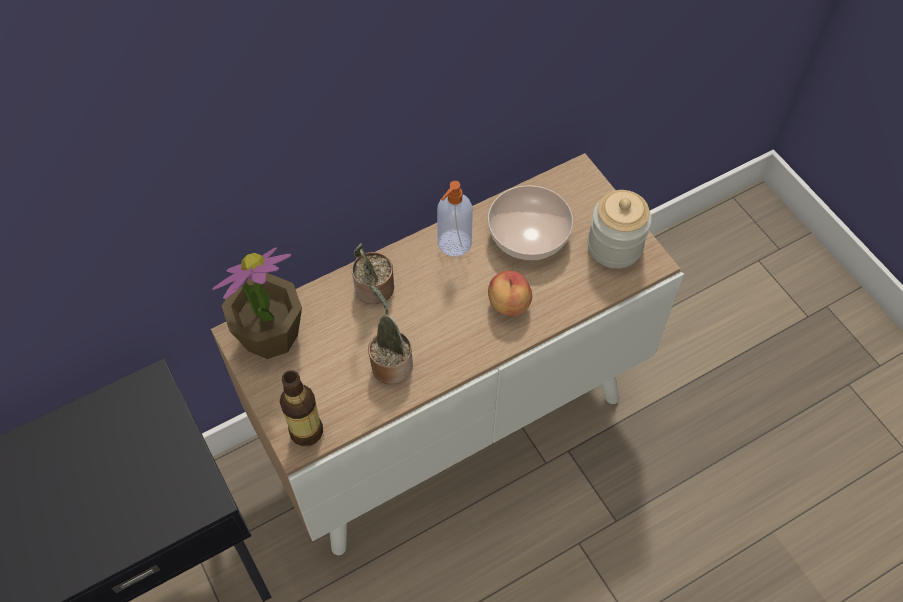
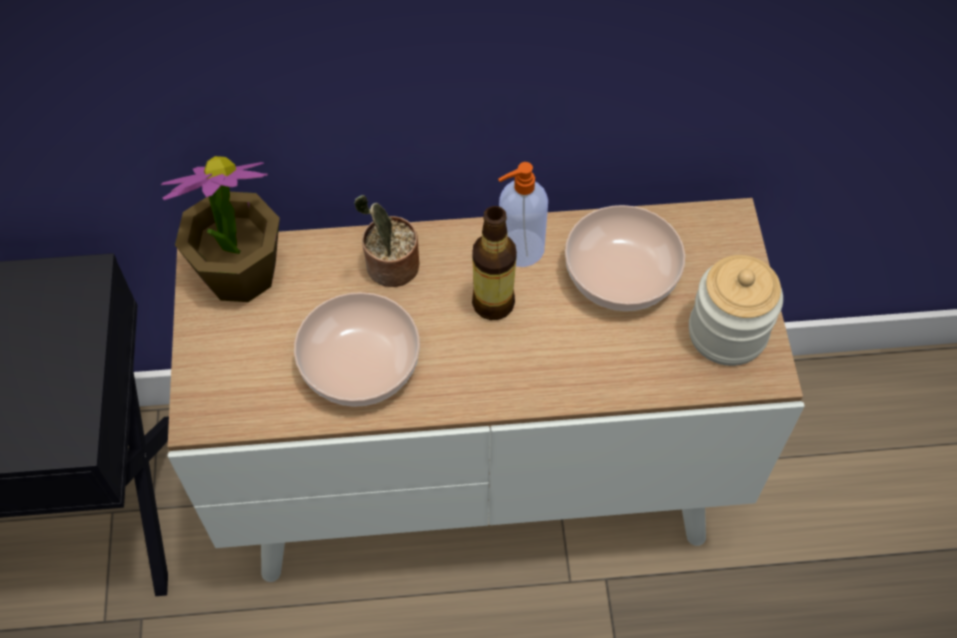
camera: 25 degrees right, 0 degrees up
(306, 431) = (217, 406): bottle -> bottle (493, 303)
(390, 363) = (361, 365): potted plant -> bowl
(508, 305) = (546, 352): apple -> none

